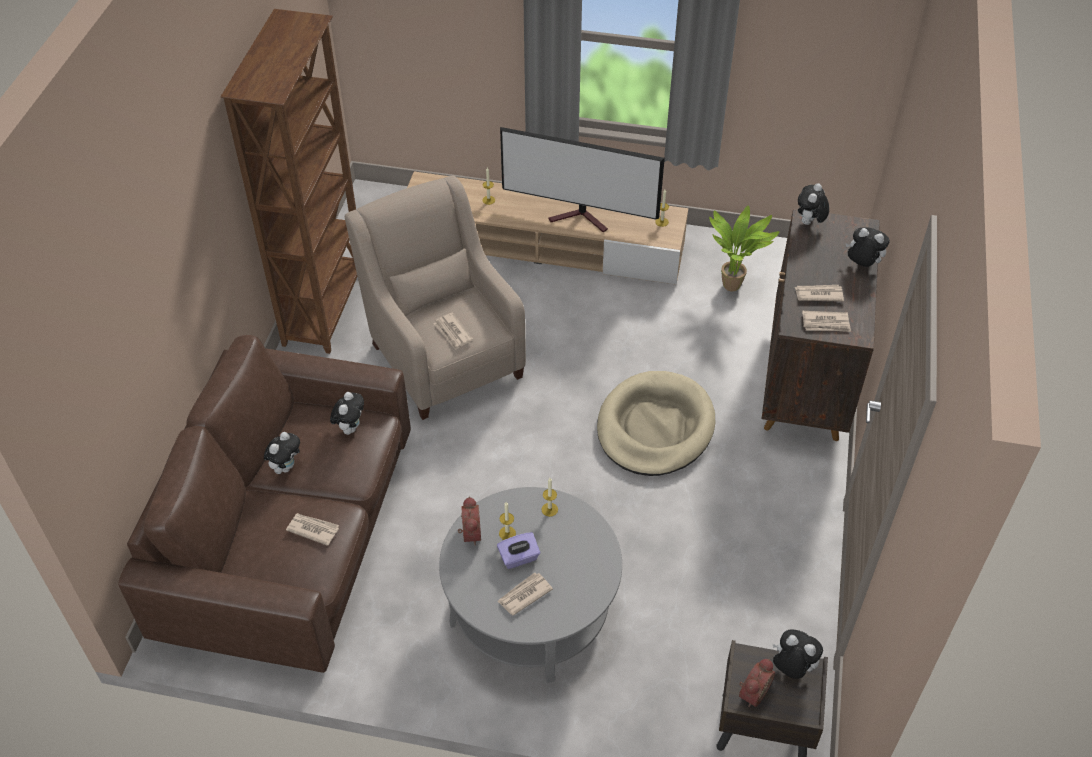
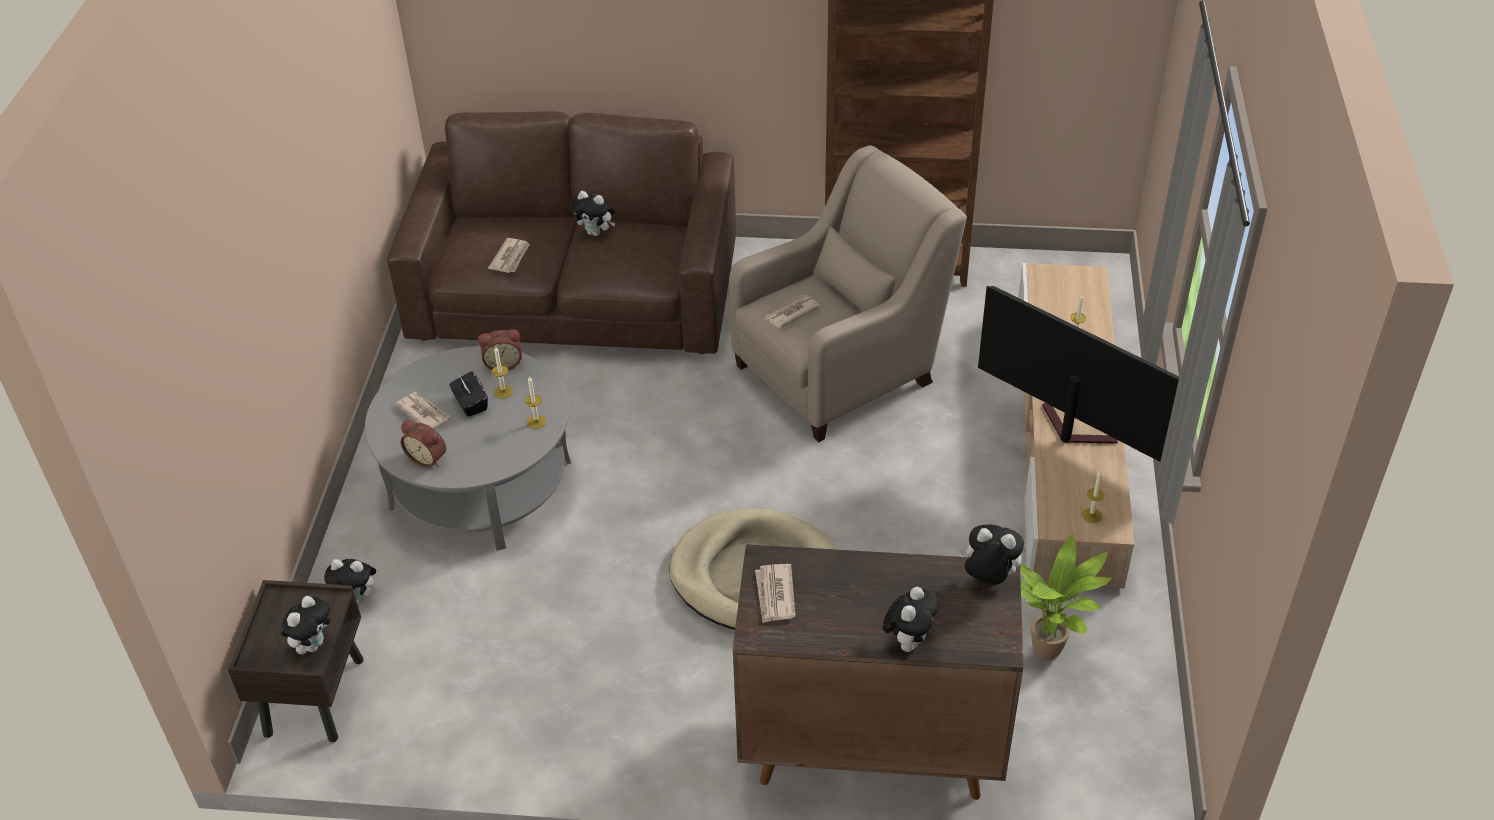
camera: 85 degrees right, 5 degrees down
(350, 427) = (646, 263): plush toy -> plush toy (358, 598)
(519, 558) = (470, 404): purple tissue box -> black tissue box
(582, 218) = (1069, 431): television -> television turned 120 degrees clockwise
(752, 692) = (286, 608): alarm clock -> alarm clock (428, 458)
(818, 294) = (833, 587): newspaper -> none

